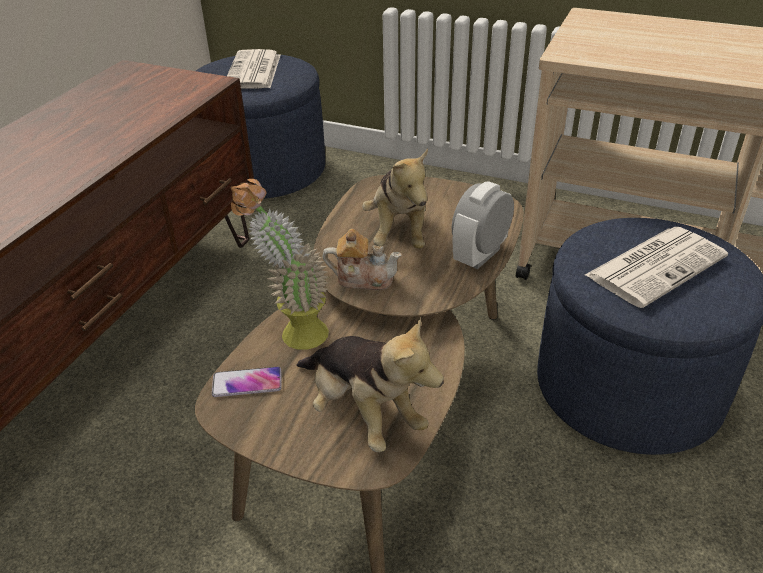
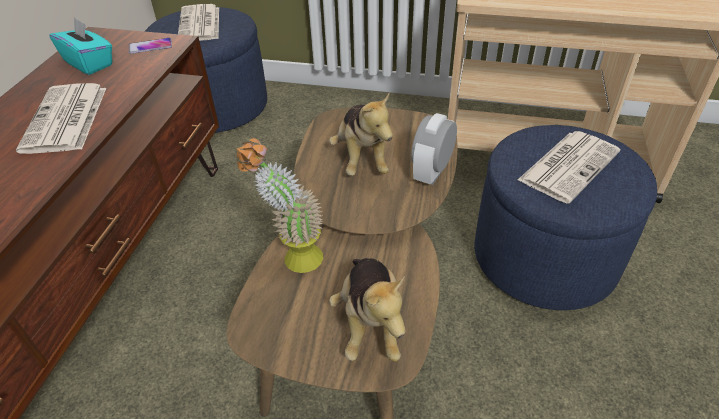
camera: 10 degrees left, 5 degrees up
(71, 151) = (66, 120): none -> newspaper
(113, 97) = (89, 63): none -> turquoise tissue box
(247, 383) = (266, 309): phone -> phone (150, 46)
(363, 278) = (343, 204): teapot -> none
(363, 413) = (370, 322): plush toy -> plush toy turned 45 degrees clockwise

